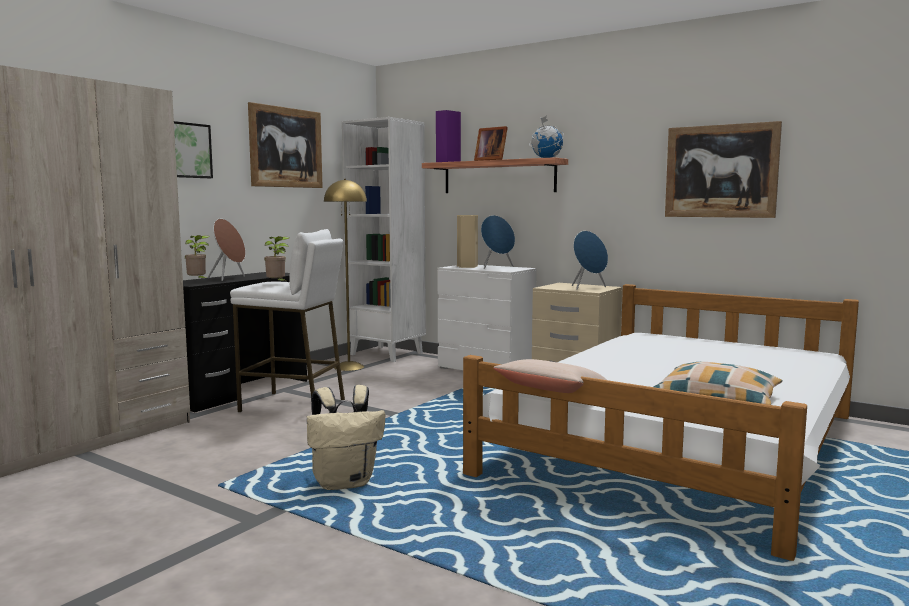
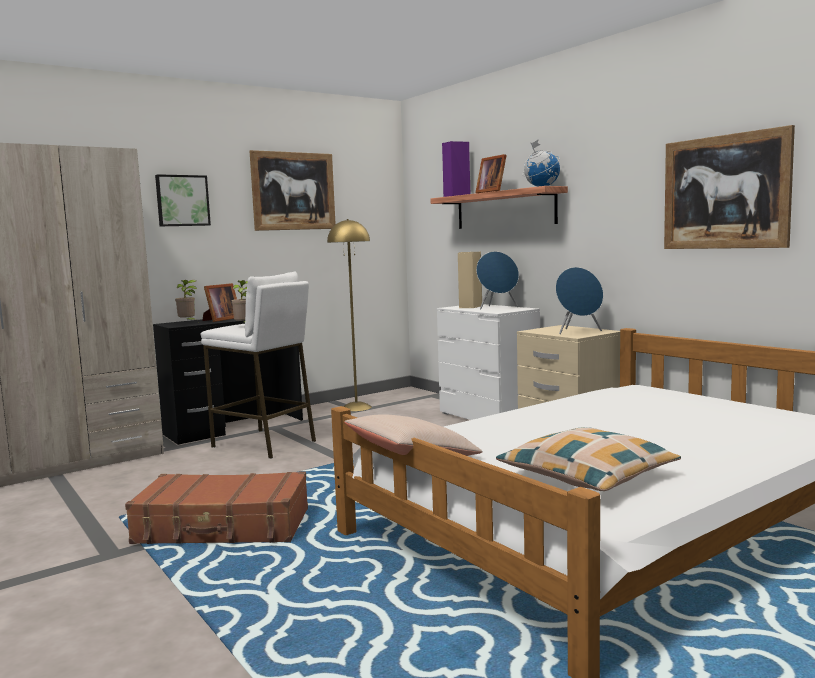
camera: 20 degrees right, 0 degrees up
(229, 278) = (220, 319): brown speaker -> picture frame
(345, 483) = (223, 527): beige backpack -> brown suitcase
(387, 354) = (407, 395): white bookcase -> none

